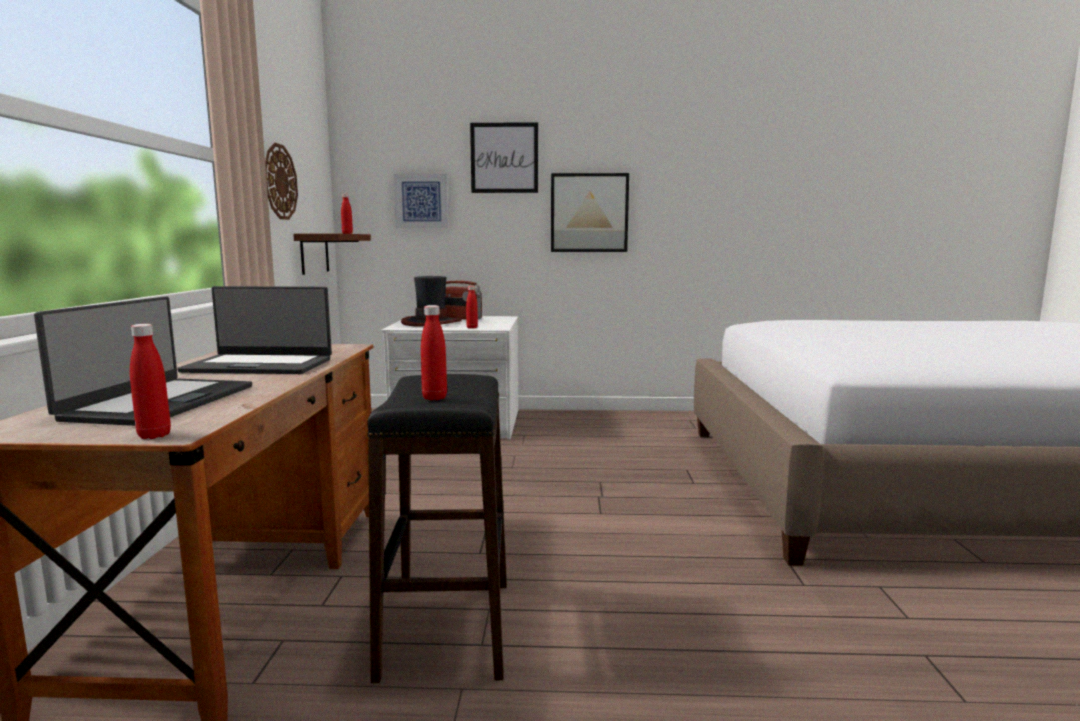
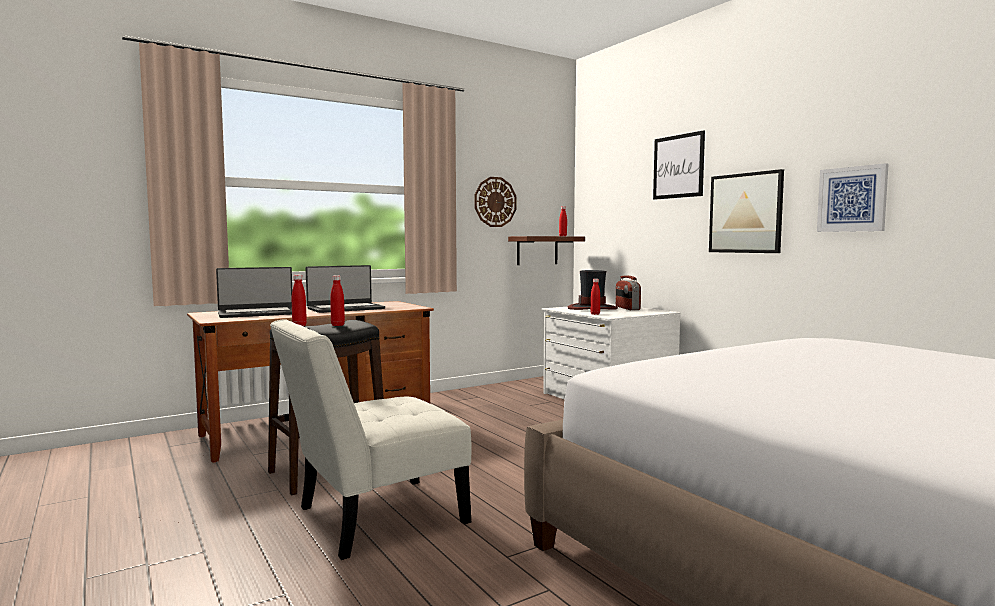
camera: 55 degrees right, 5 degrees down
(154, 435) = (208, 320): red bottle -> red bottle (337, 325)
(259, 365) = (345, 308): laptop -> laptop turned 90 degrees counterclockwise
(421, 201) = (622, 208): picture -> picture (852, 199)
(649, 633) = (372, 518): none -> white chair

